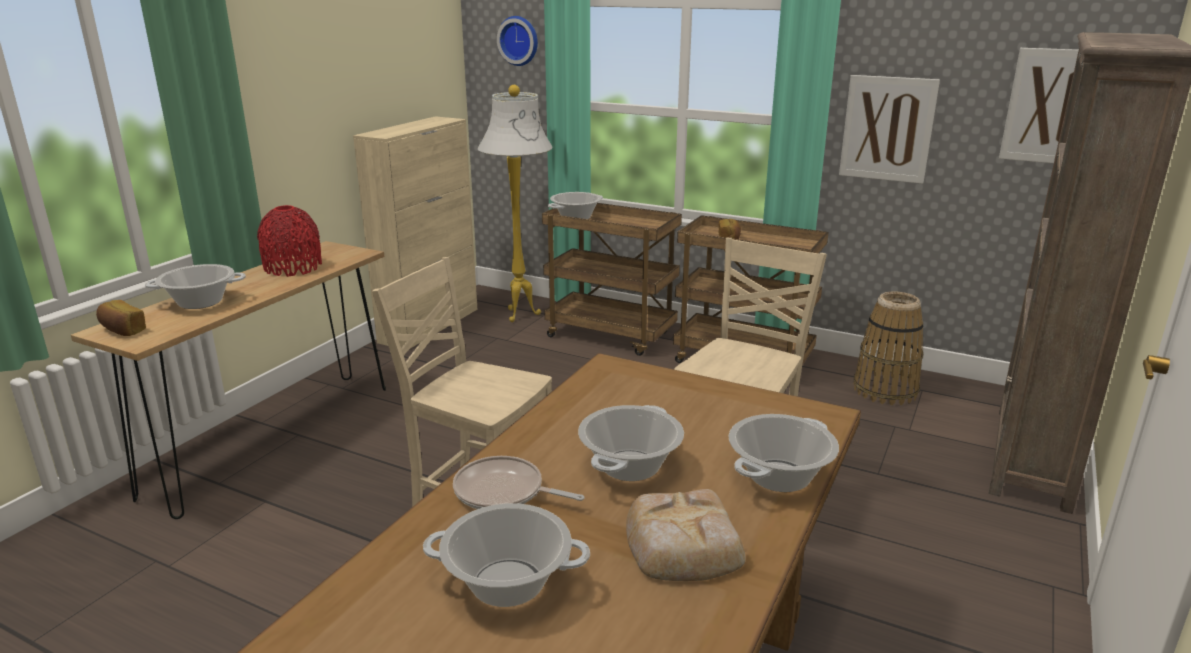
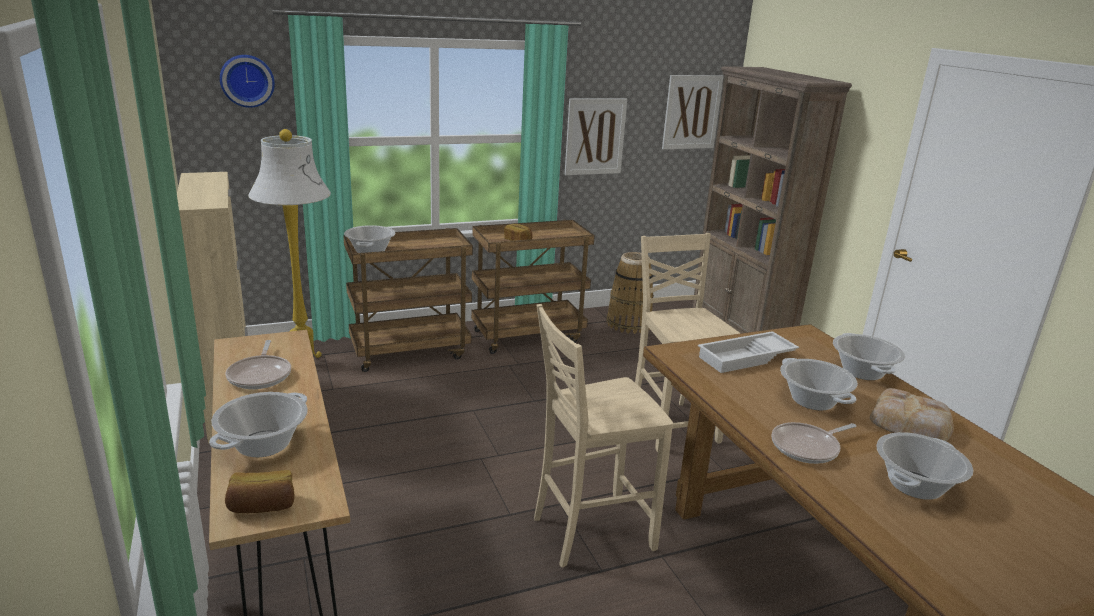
camera: 50 degrees left, 0 degrees up
(293, 267) = (260, 375): red vase -> frying pan
(671, 403) = (746, 358): none -> white tray

